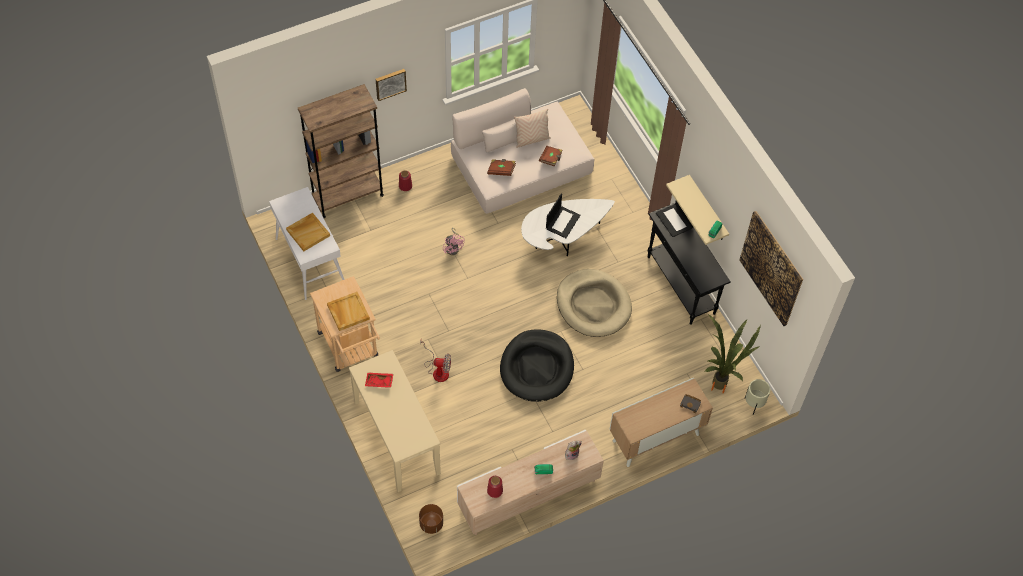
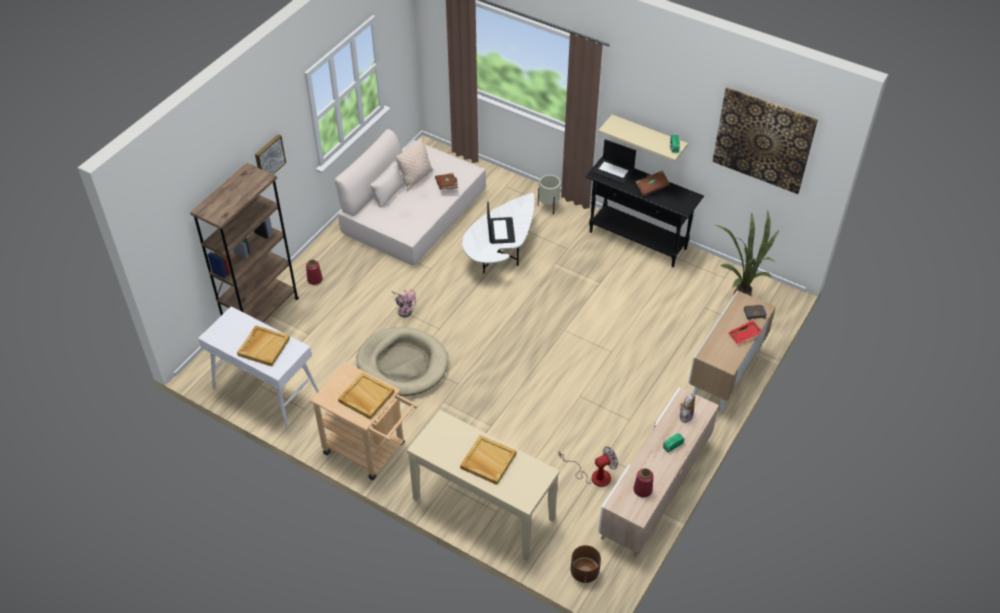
camera: 30 degrees left, 10 degrees down
(379, 382) = (450, 447): red tray -> red tray (745, 335)
(396, 407) = (487, 461): none -> beige tray
(437, 370) = (475, 424): fan -> fan (594, 475)
(501, 170) = (408, 215): brown book -> brown book (651, 187)
(537, 367) = (568, 372): black dog bed -> none
(593, 305) = (575, 293): beige dog bed -> beige dog bed (402, 364)
(753, 405) = (782, 303): beige planter -> beige planter (548, 207)

